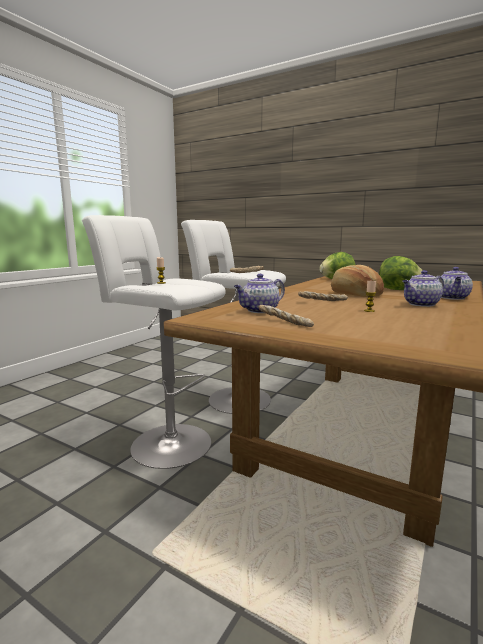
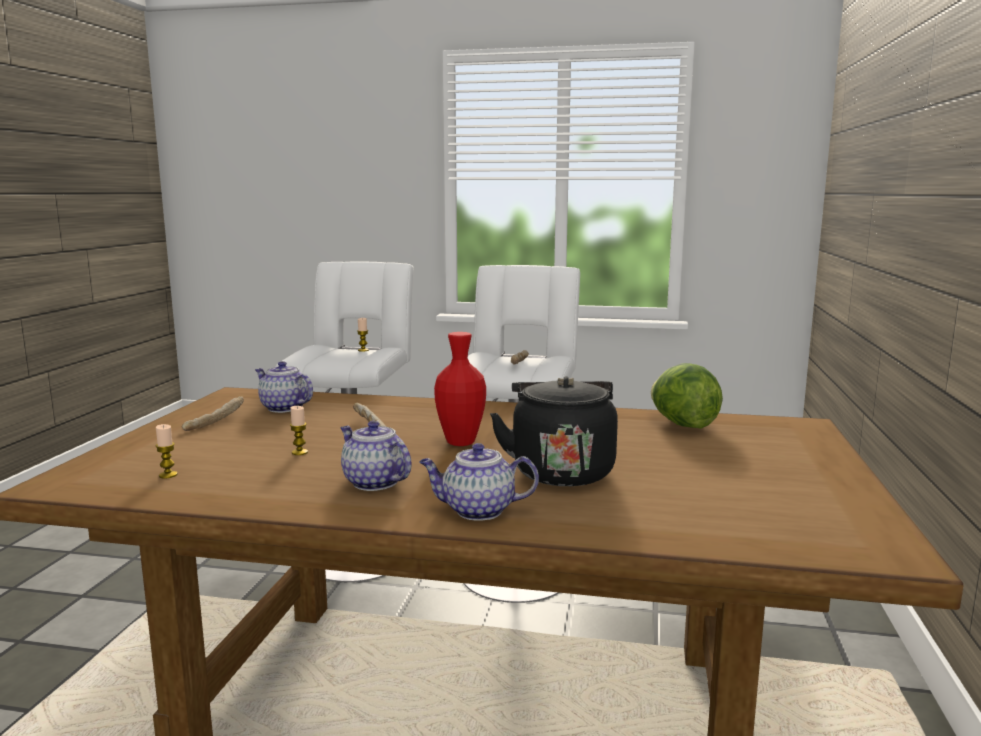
camera: 70 degrees right, 0 degrees up
(355, 294) = (460, 442): bread -> red vase
(398, 290) = (560, 471): lettuce -> black kettle
(419, 330) = (168, 475): none -> candle

